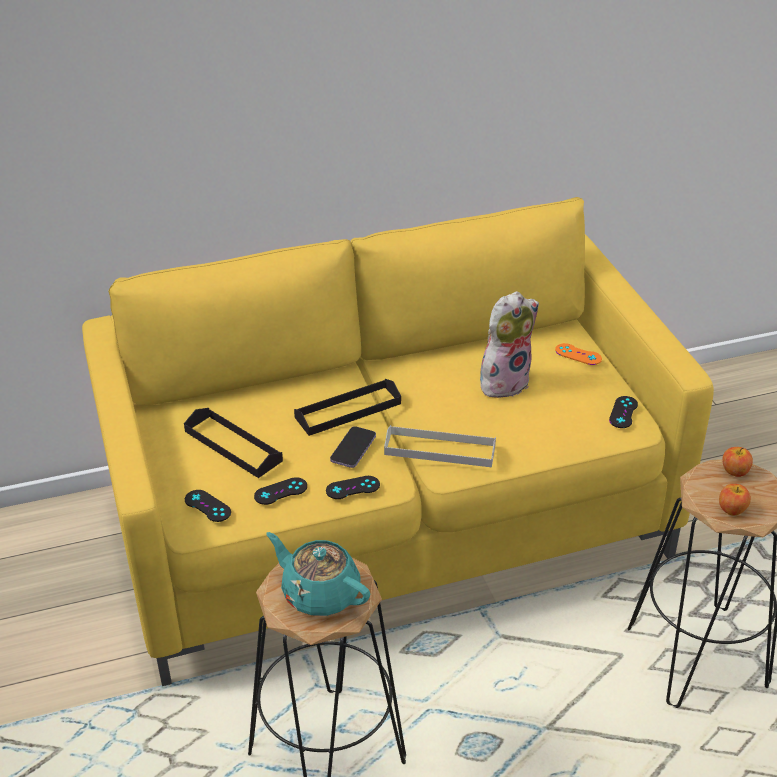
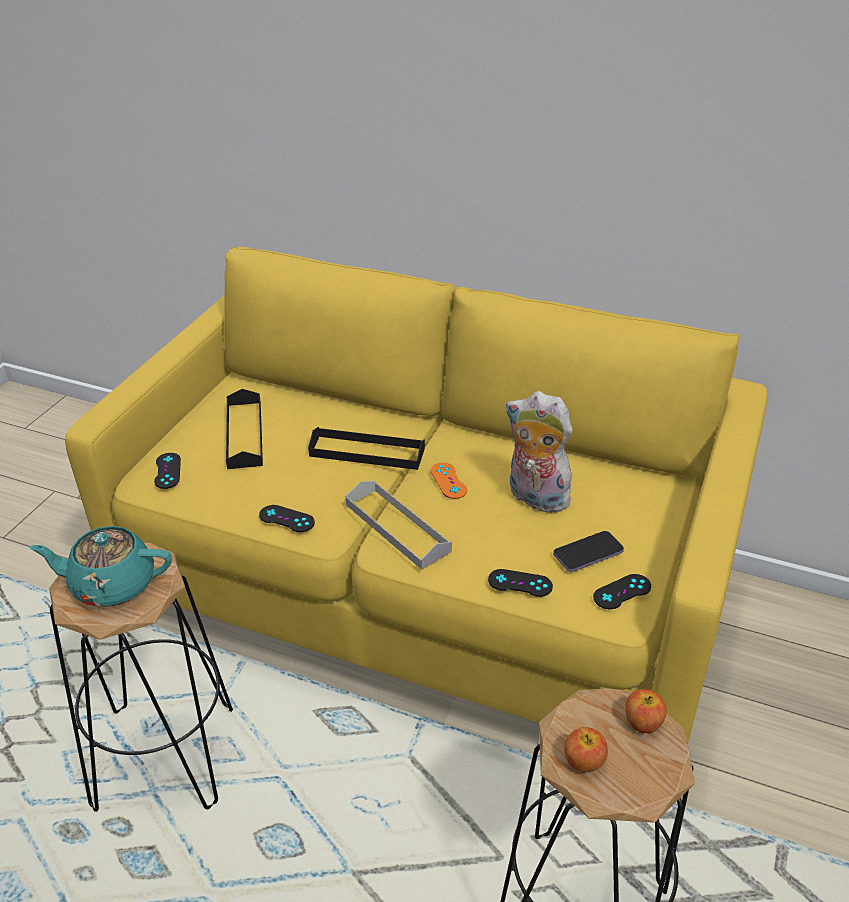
camera: 40 degrees right, 0 degrees up
(280, 491) = (230, 489): black game controller -> black game controller (520, 583)
(319, 593) = (111, 585): turquoise teapot -> turquoise teapot turned 75 degrees counterclockwise
(353, 449) = (329, 486): phone -> phone (588, 553)
(504, 382) = (534, 498): plush toy -> plush toy turned 150 degrees counterclockwise
(578, 354) = (645, 510): orange game controller -> orange game controller (448, 481)

